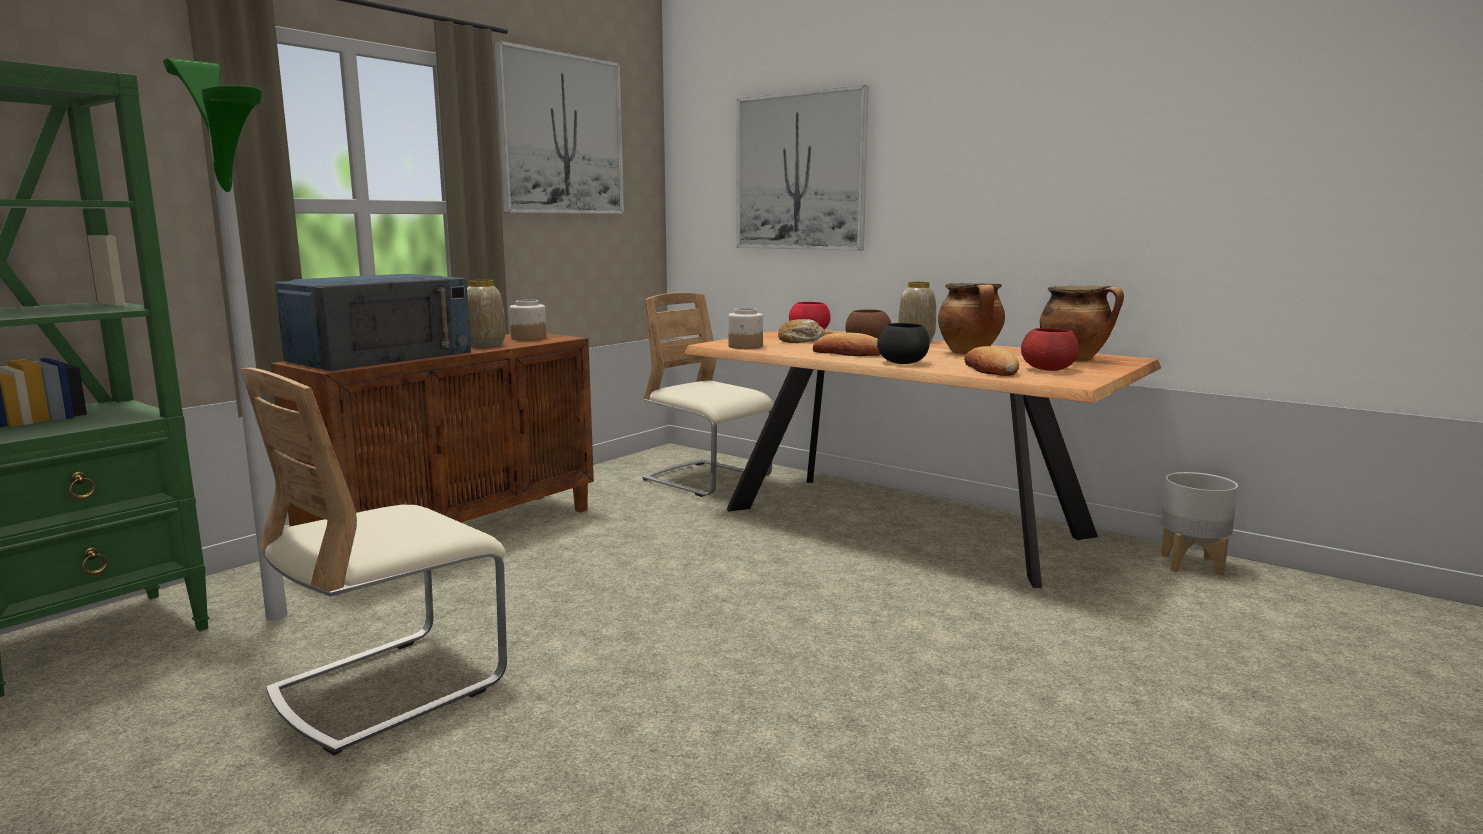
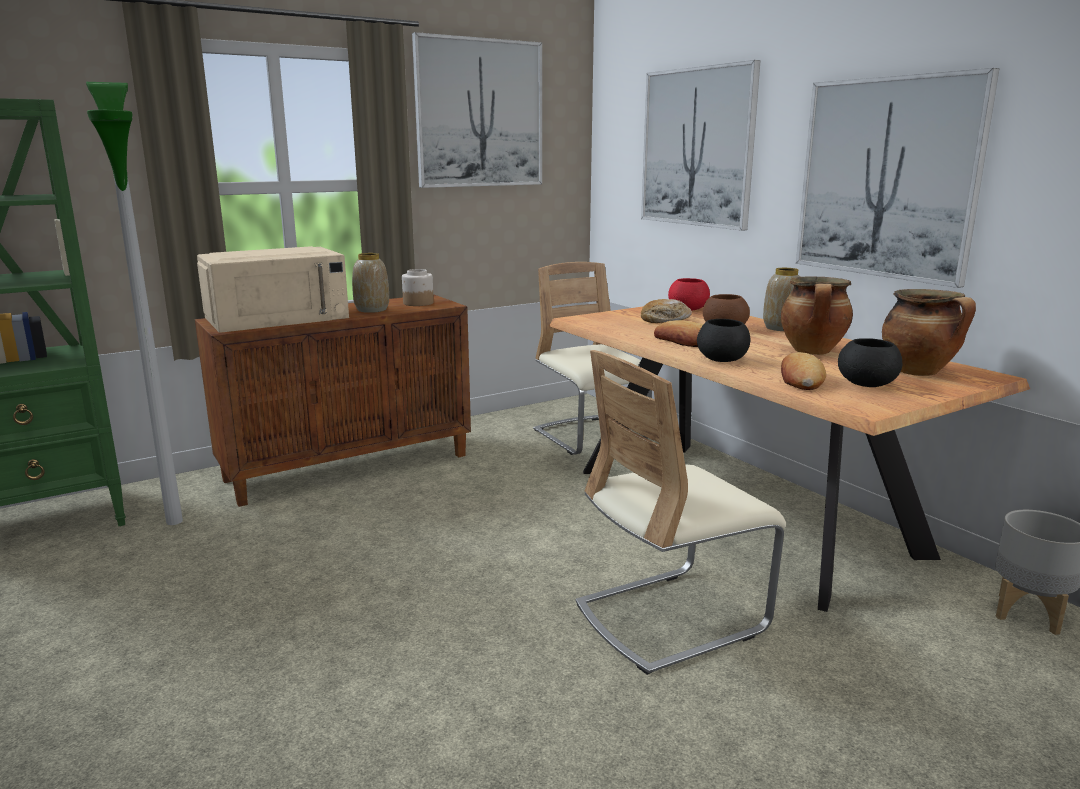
camera: 20 degrees right, 5 degrees up
(381, 356) = (278, 317): blue microwave -> beige microwave
(389, 687) = (198, 603): beige chair -> beige chair (670, 617)
(745, 346) = (600, 324): jar -> none
(1010, 192) = (887, 178): none -> picture
(1049, 369) = (868, 384): red bowl -> black bowl

